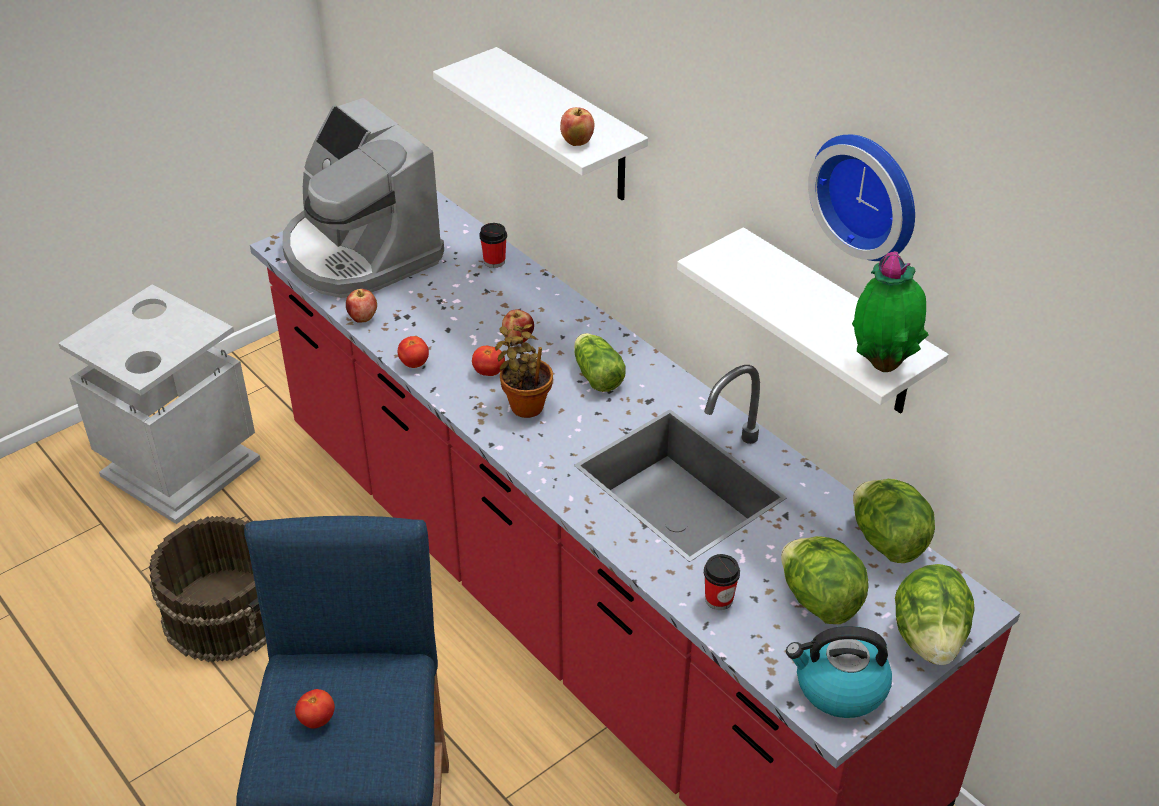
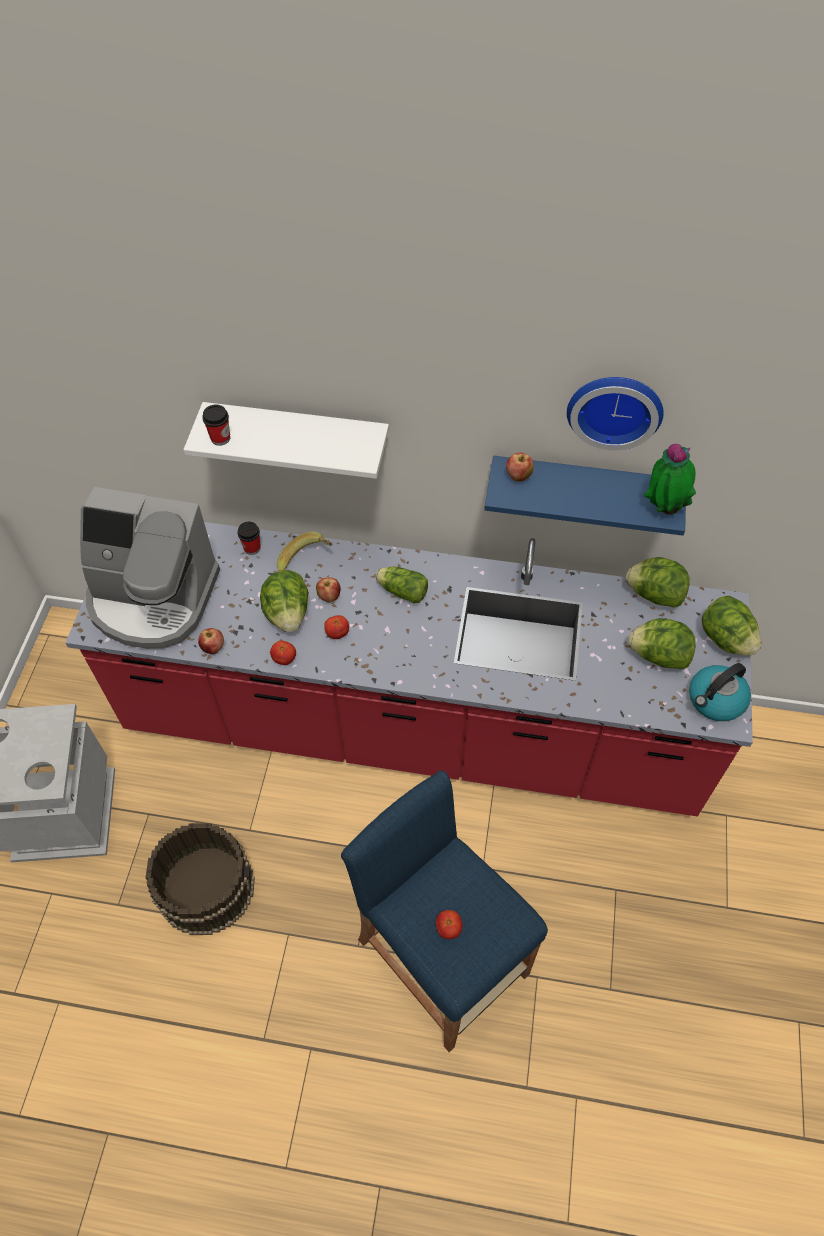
camera: 40 degrees left, 15 degrees up
(462, 330) = (287, 614): none -> lettuce
(525, 404) = (383, 641): potted plant -> none
(532, 299) = (306, 561): none -> banana
(576, 142) = (350, 454): apple -> apple (518, 476)
(719, 599) = (613, 692): cup -> cup (220, 438)
(834, 325) = (583, 489): white shelf -> blue shelf

